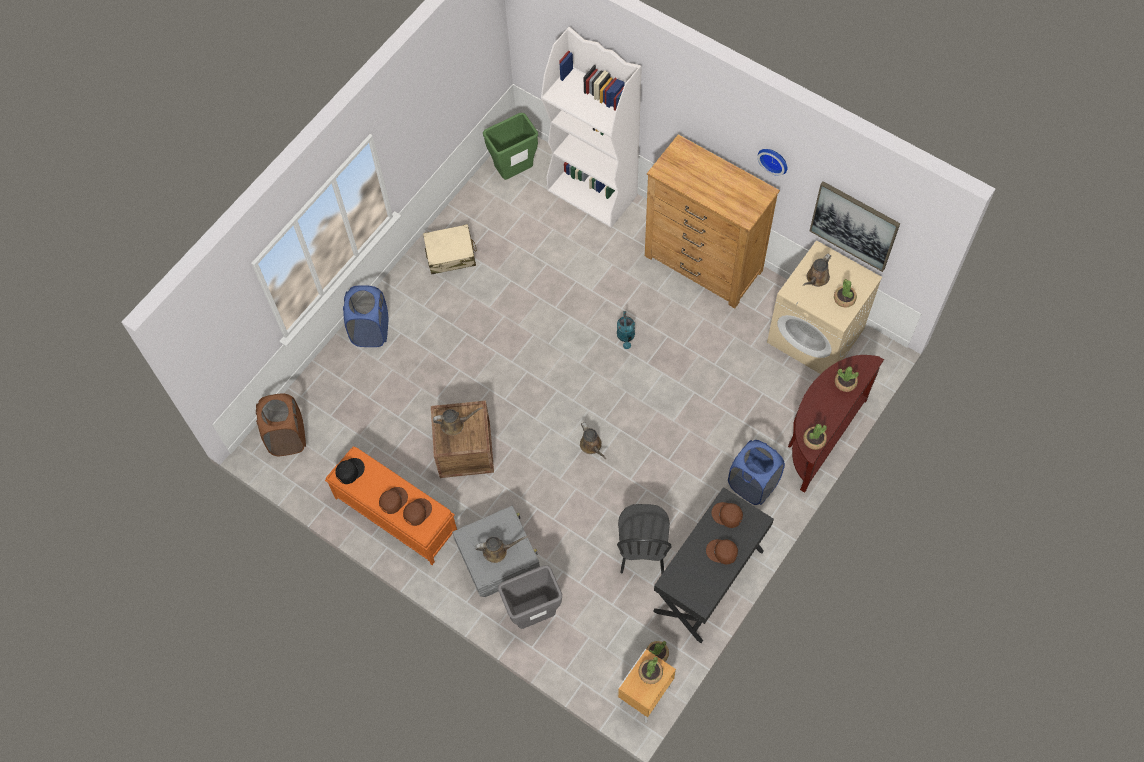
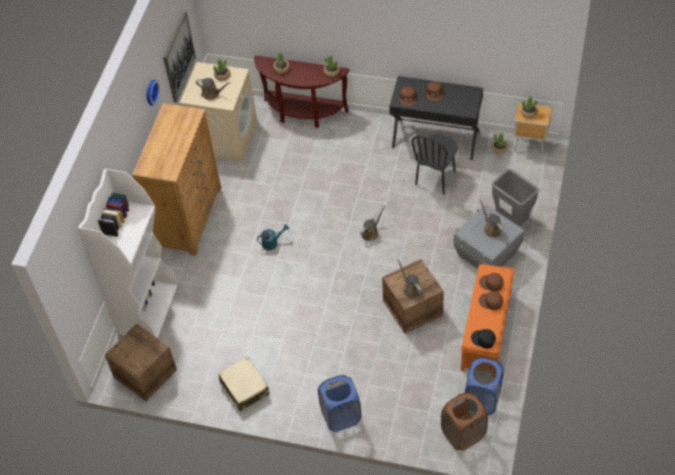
camera: 110 degrees left, 10 degrees down
(513, 172) = (145, 373): green trash can -> crate
(642, 553) = (435, 178): black chair -> black chair turned 135 degrees clockwise
(752, 484) = (355, 137): blue laundry basket -> blue laundry basket (482, 399)

